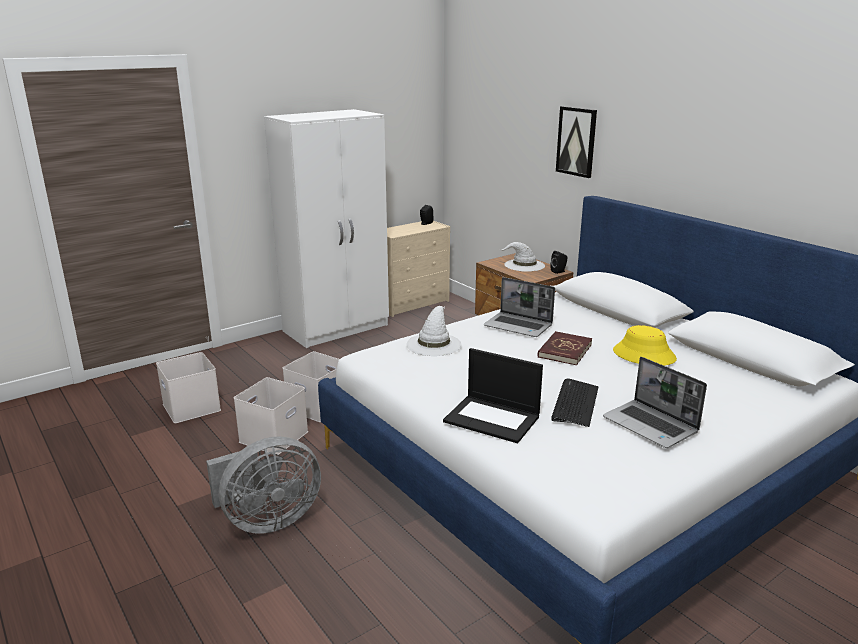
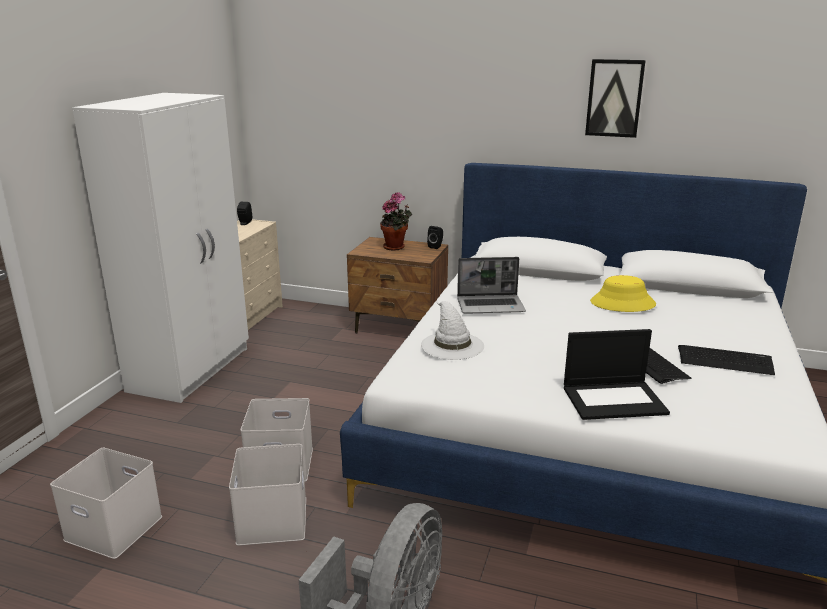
camera: 35 degrees left, 0 degrees up
(524, 265) = (396, 247): white hat -> potted plant
(564, 350) = (565, 317): red book -> none
(576, 141) = (439, 109): picture -> picture (614, 98)
(651, 425) = (725, 361): laptop -> keyboard

